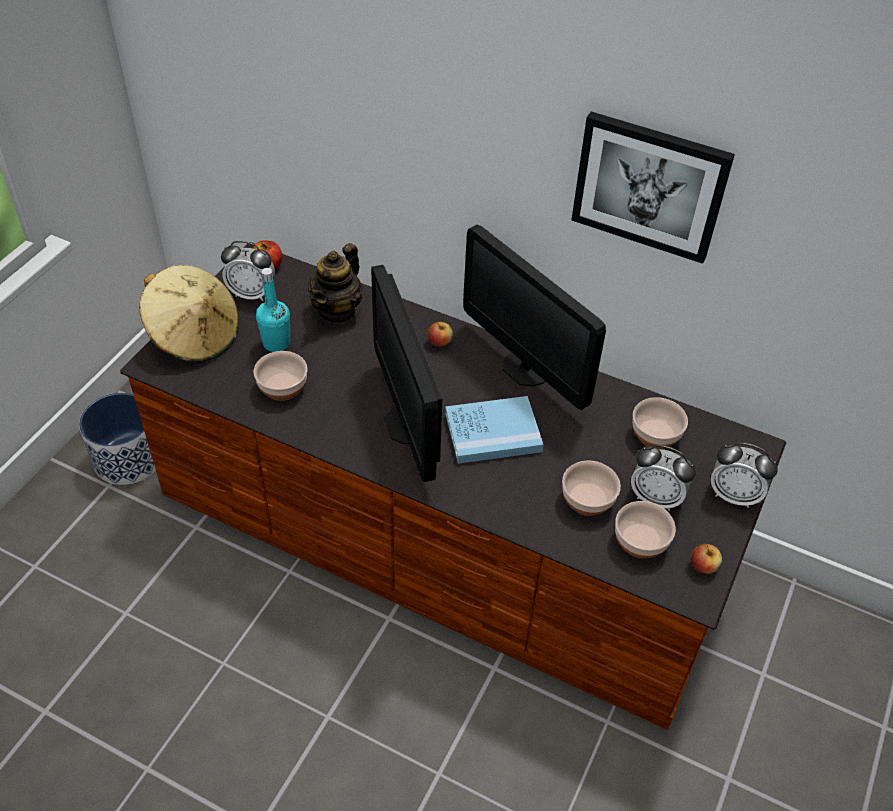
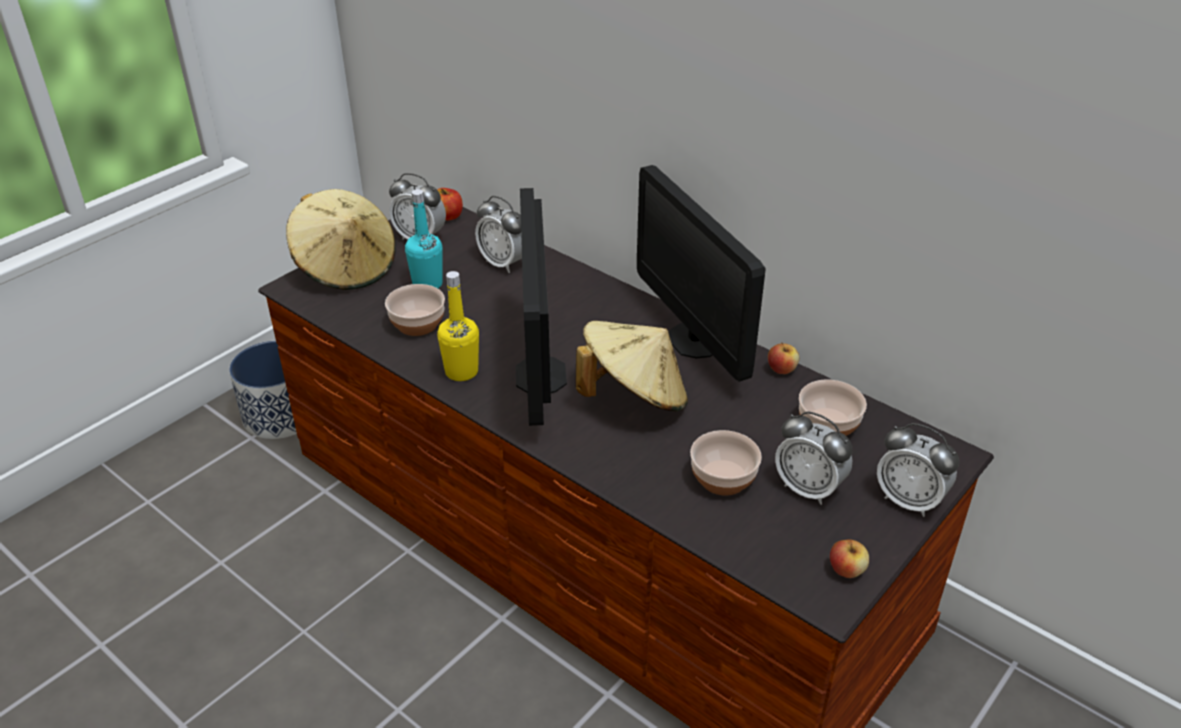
camera: 15 degrees right, 10 degrees down
(337, 311) = (504, 263): teapot -> alarm clock
(339, 431) = (461, 371): none -> yellow bottle
(439, 342) = (604, 304): apple -> apple (781, 369)
(493, 432) = (633, 396): blue book -> beige hat
(641, 542) = (775, 532): bowl -> none
(650, 186) = (832, 109): picture -> none

